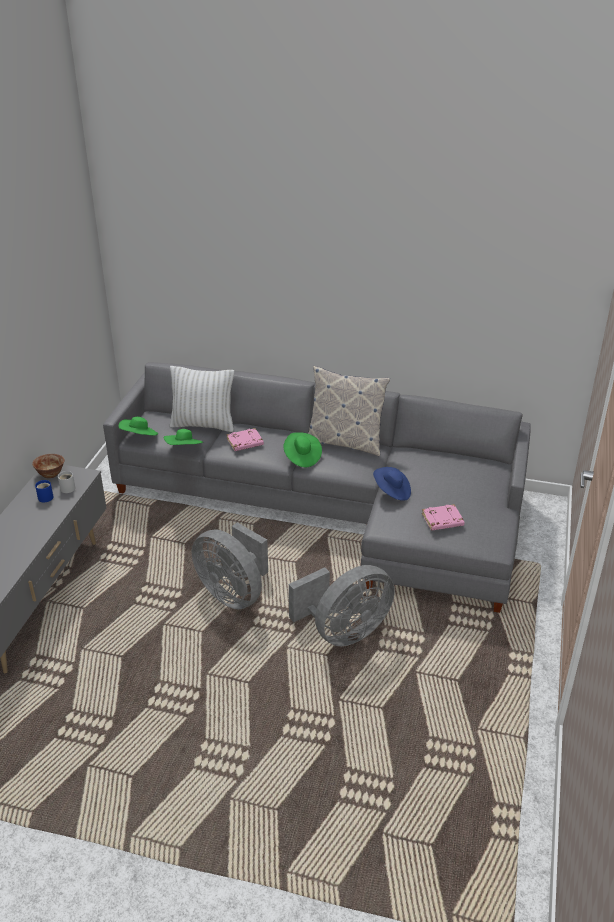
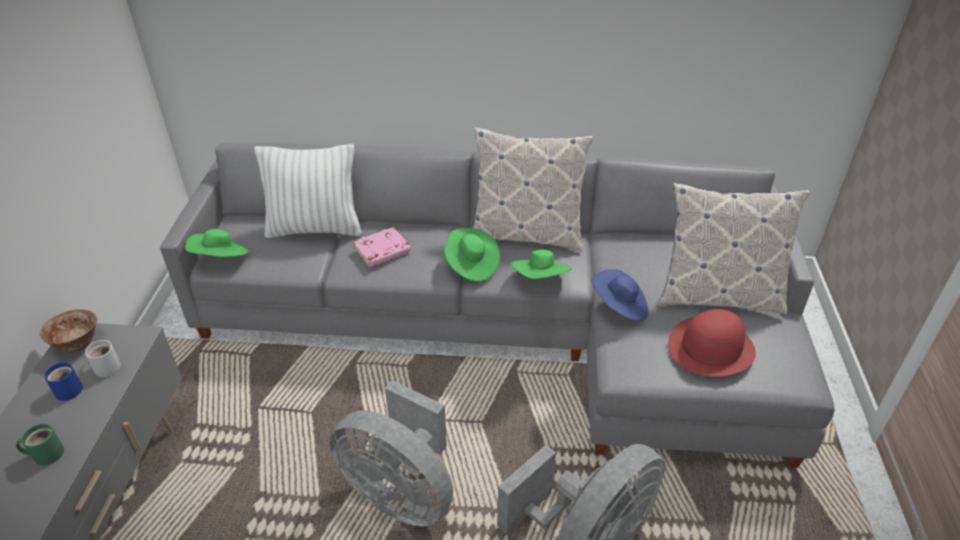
camera: 10 degrees left, 5 degrees up
(33, 526) = (46, 453): none -> green mug
(184, 449) = (292, 271): green hat -> green hat (540, 279)
(442, 521) = (711, 347): pink book -> red hat
(461, 492) = (717, 296): none -> pillow

